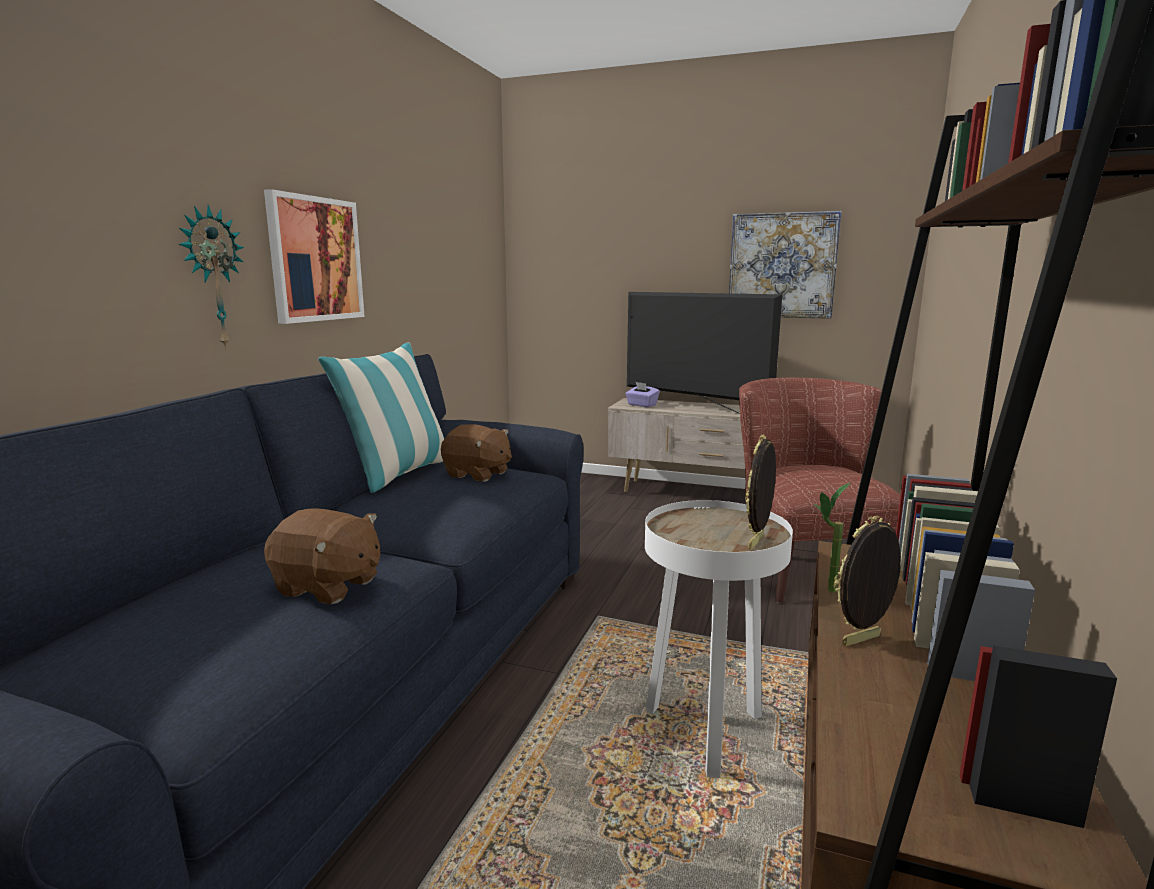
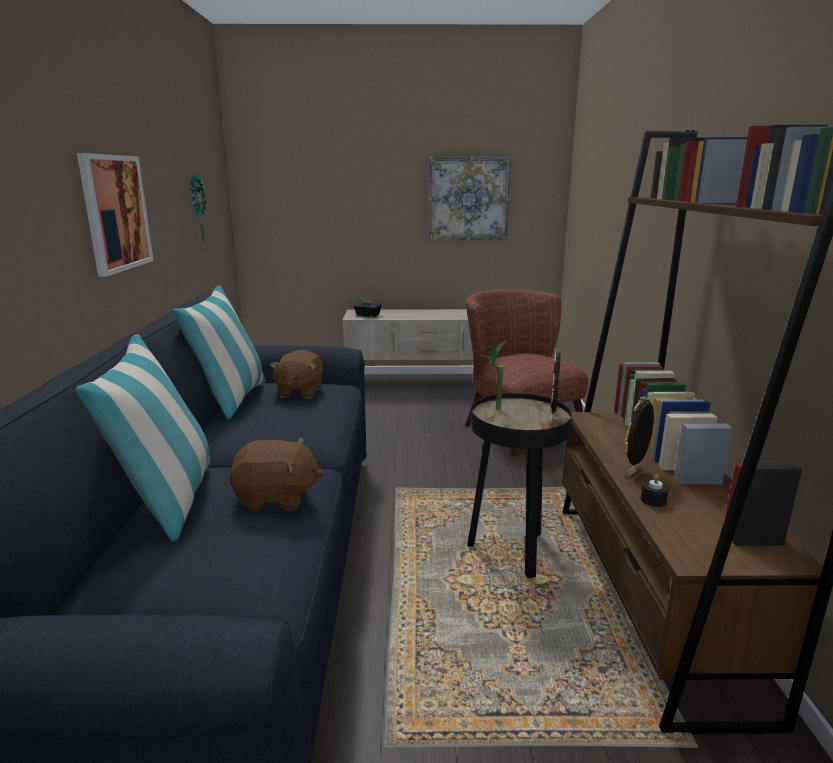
camera: 20 degrees left, 5 degrees up
(212, 278) = (52, 242): wall clock -> wall clock (197, 213)
(217, 569) = (169, 501): none -> pillow
(477, 474) = (299, 392): brown plush toy -> brown plush toy turned 90 degrees clockwise
(641, 405) = (367, 315): purple tissue box -> black tissue box
(694, 407) = (410, 314): television -> none
(706, 733) = (512, 552): white side table -> black side table
(824, 591) = (594, 445): potted plant -> potted plant (494, 409)
(864, 691) = (653, 500): none -> black candle

